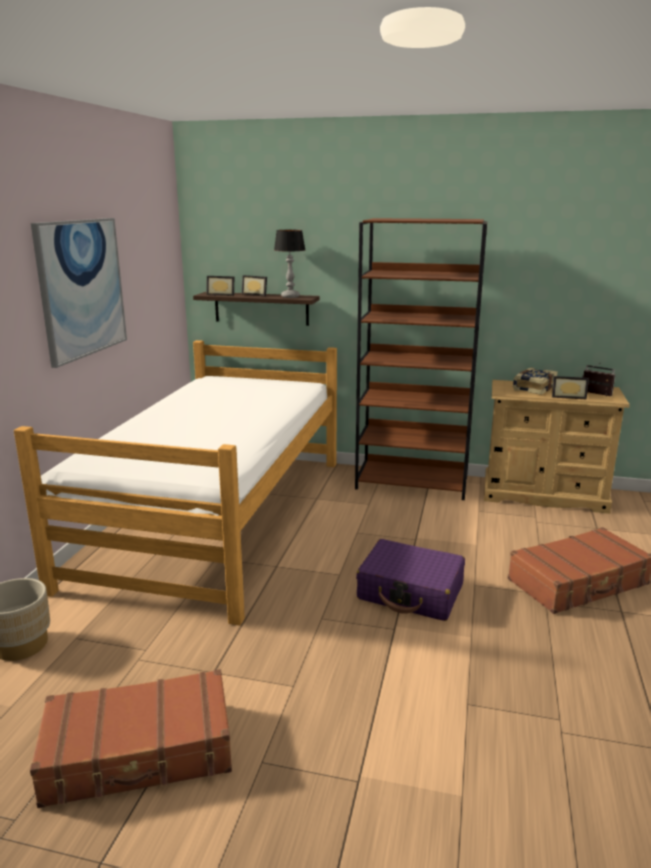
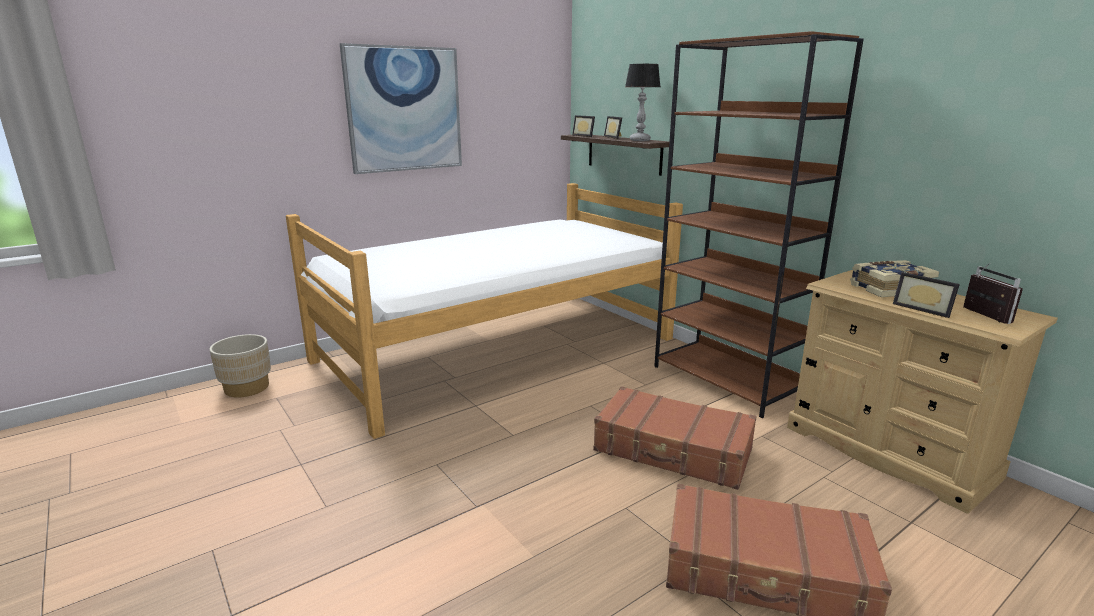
camera: 40 degrees right, 0 degrees up
(139, 753) = (175, 493): brown suitcase -> brown suitcase (673, 450)
(411, 592) = (548, 481): purple suitcase -> none

